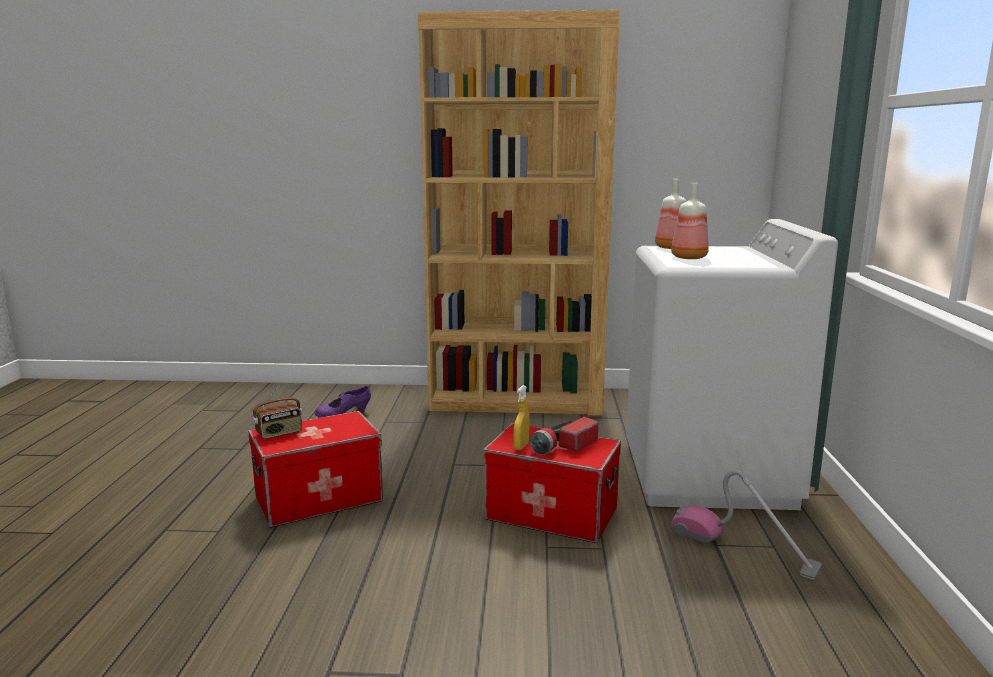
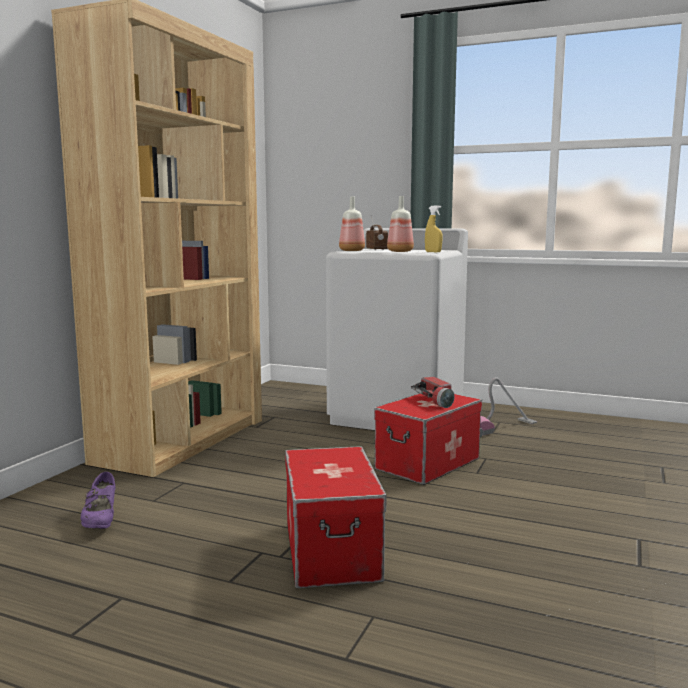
camera: 70 degrees left, 5 degrees down
(279, 433) = (322, 485): radio -> radio (377, 249)
(521, 446) = (428, 410): yellow spray bottle -> yellow spray bottle (433, 252)

